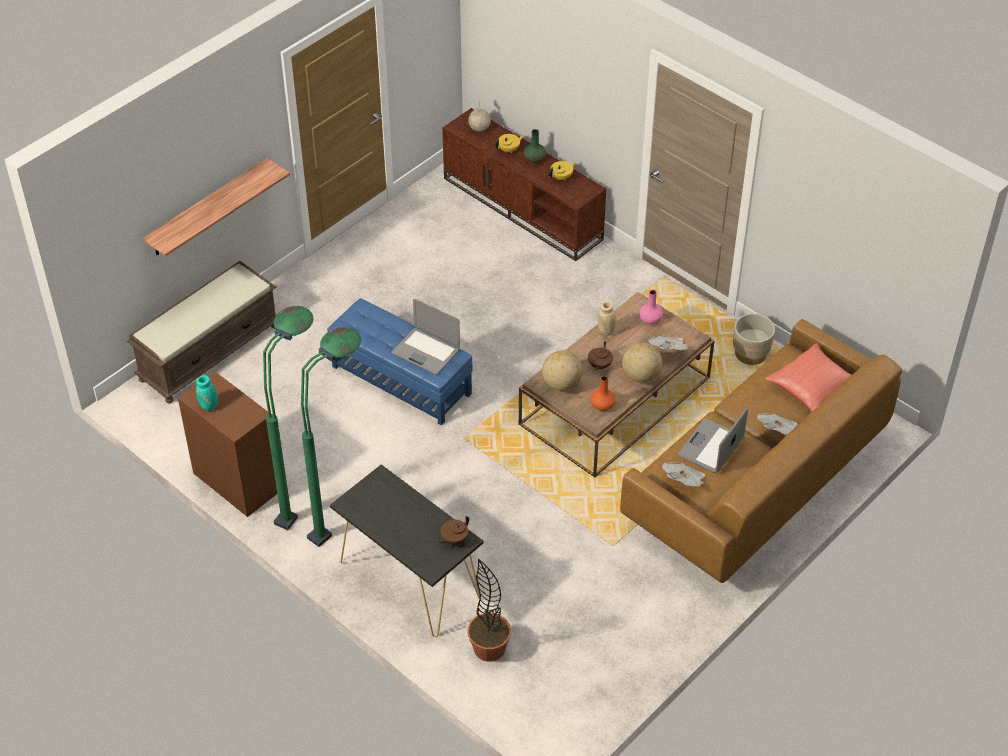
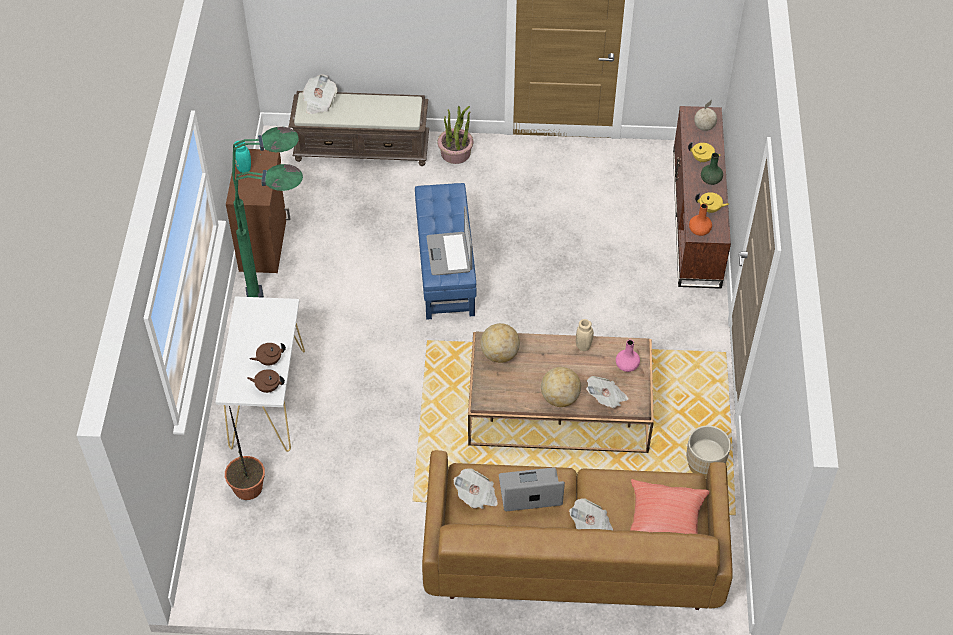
camera: 50 degrees right, 5 degrees up
(162, 328) = (319, 102): none -> newspaper
(208, 208) = (401, 35): shelf -> none
(289, 298) = (456, 153): none -> potted plant
(409, 579) = (267, 398): black console table -> white console table
(599, 365) = (543, 365): brown teapot -> brown teapot (269, 360)
(602, 405) = (503, 393): orange vase -> orange vase (699, 230)

